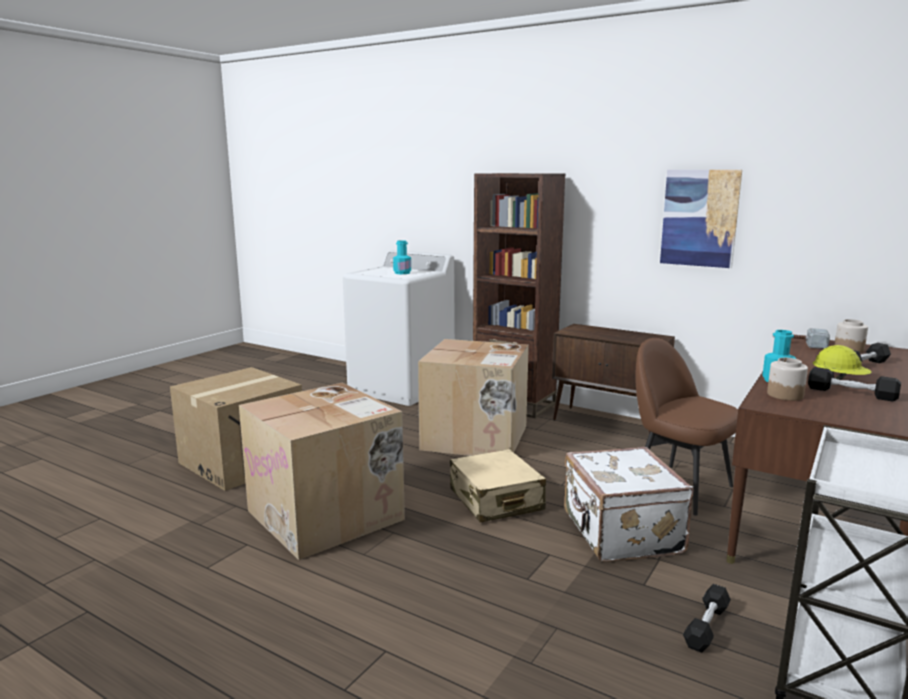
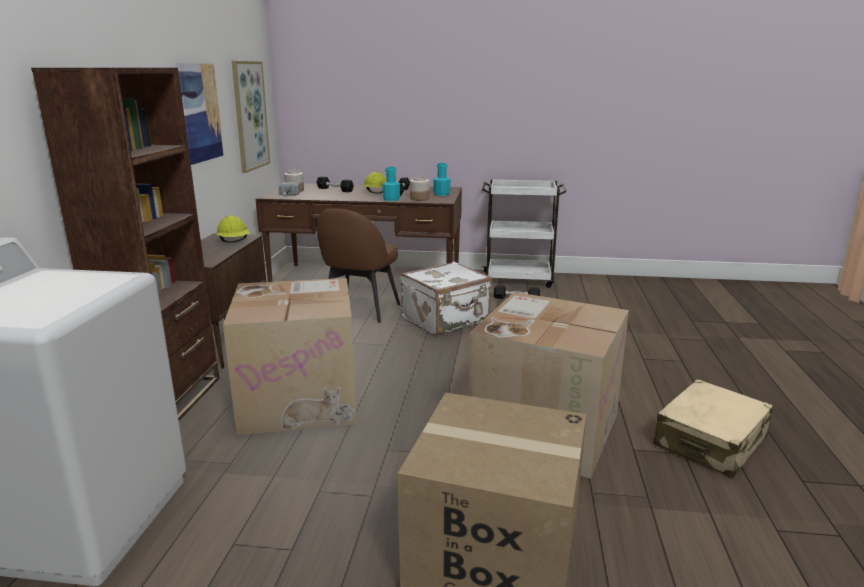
camera: 115 degrees left, 5 degrees up
(402, 273) = (57, 287): turquoise bottle -> turquoise bottle (441, 194)
(495, 500) = (438, 363): beige suitcase -> beige suitcase (710, 442)
(633, 339) = (234, 242): none -> yellow hard hat
(839, 236) = (250, 116): none -> picture

